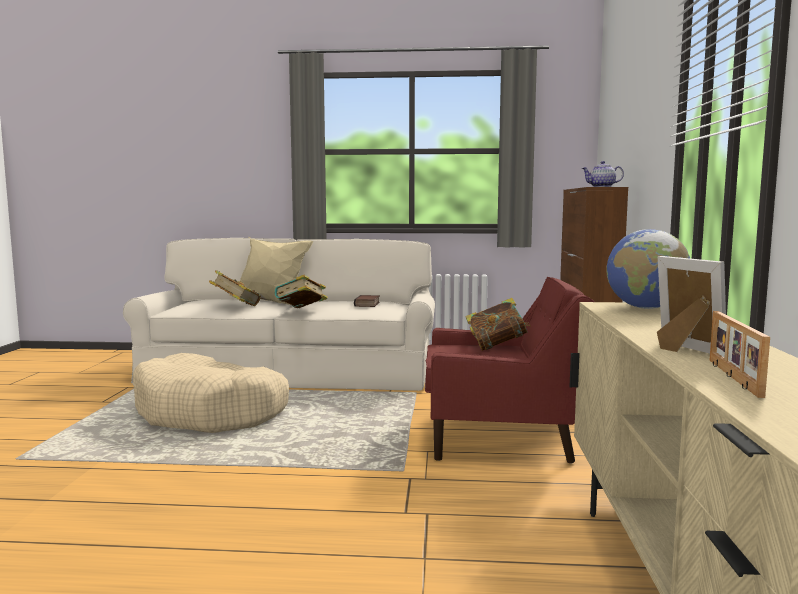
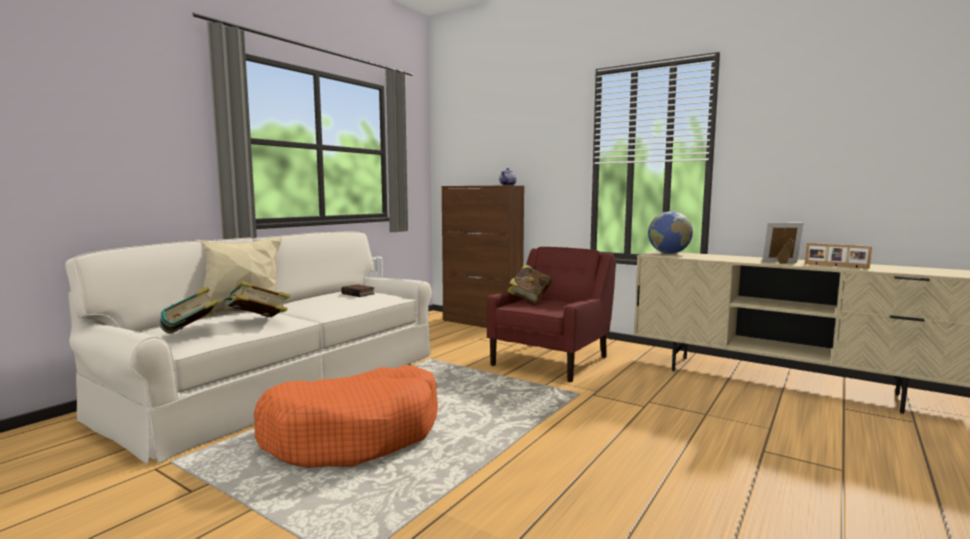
camera: 60 degrees left, 0 degrees up
(210, 413) = (354, 434): beige dog bed -> orange dog bed
(301, 311) = (332, 310): book -> book (190, 334)

